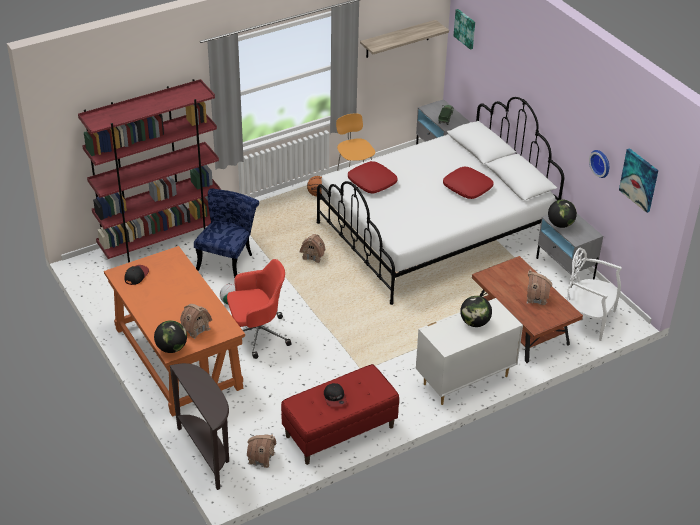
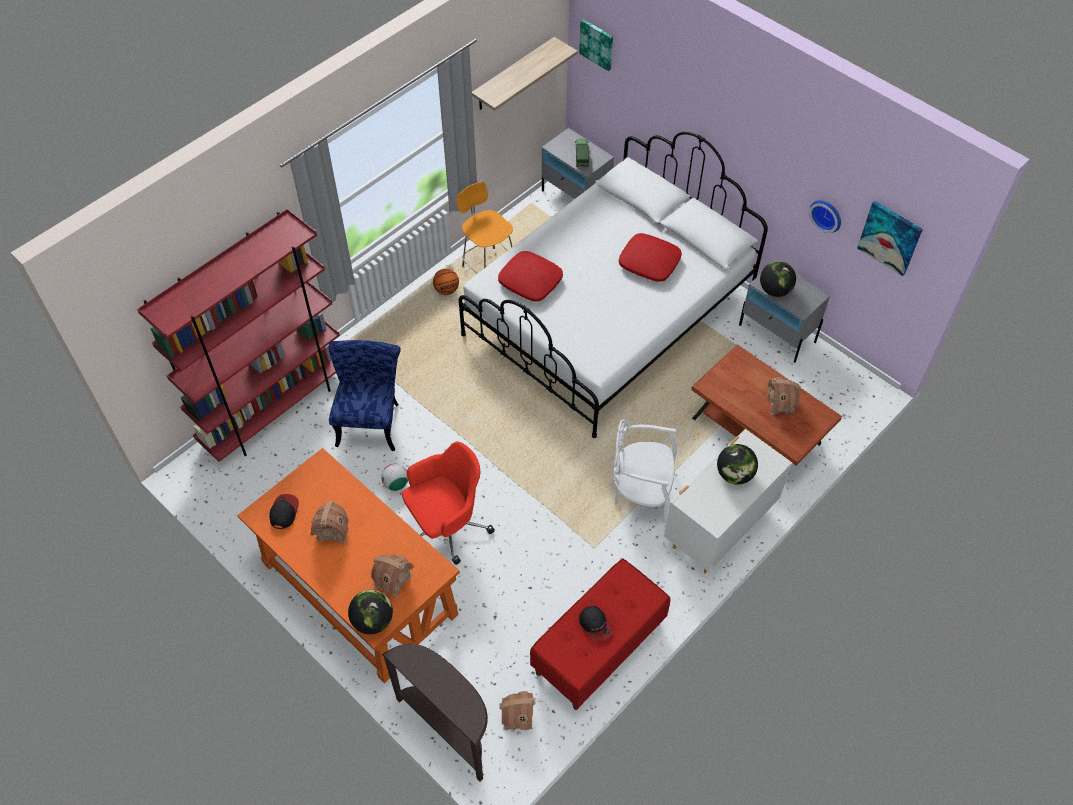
camera: 15 degrees left, 15 degrees up
(313, 256) = (475, 387): toy house -> toy house (332, 531)
(588, 319) = (828, 400): white chair -> white chair (641, 491)

